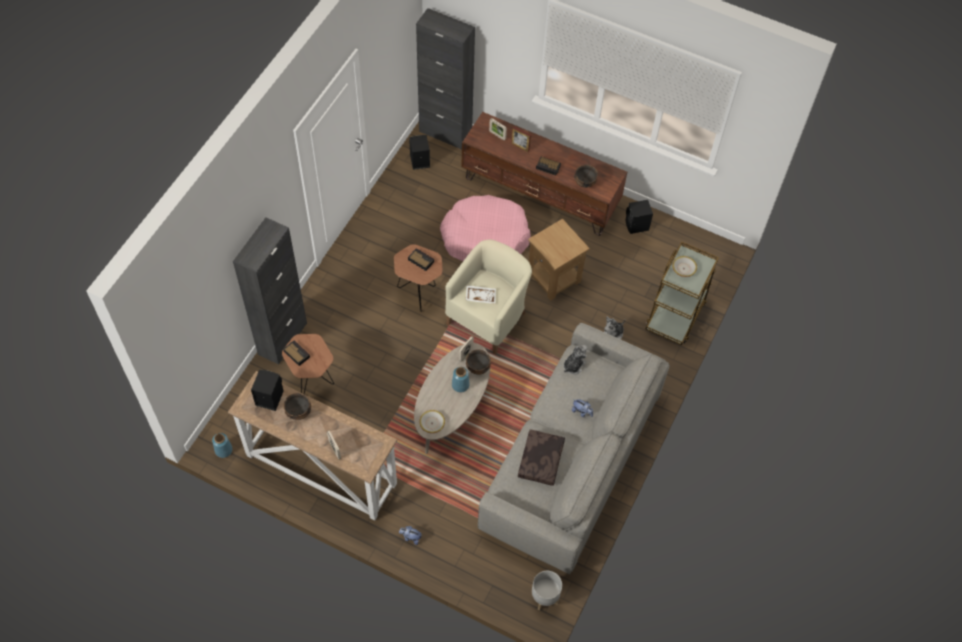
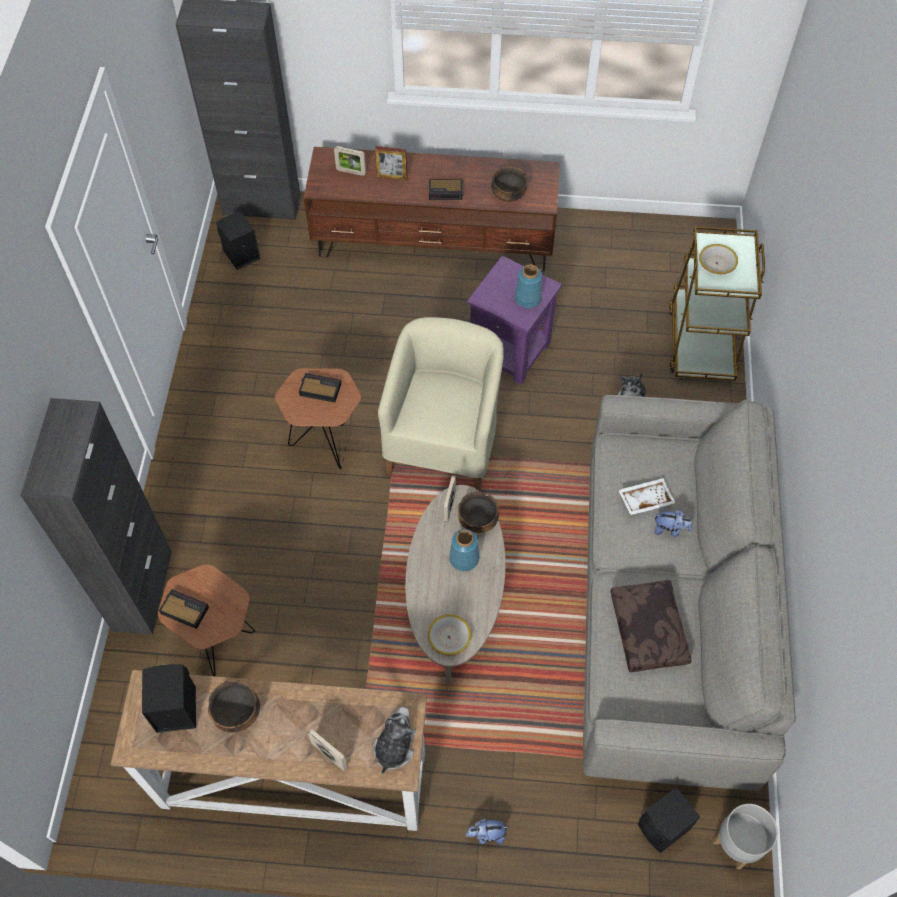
camera: 20 degrees left, 0 degrees up
(223, 450) = (117, 815): blue vase -> blue vase (528, 299)
(480, 296) = (434, 411): white tray -> white tray (645, 499)
(485, 237) = (385, 329): pink dog bed -> none
(554, 278) = (511, 351): brown side table -> purple side table
(573, 365) = (620, 463): plush toy -> plush toy (394, 747)
(637, 226) = (587, 241): black speaker -> black speaker (664, 829)

